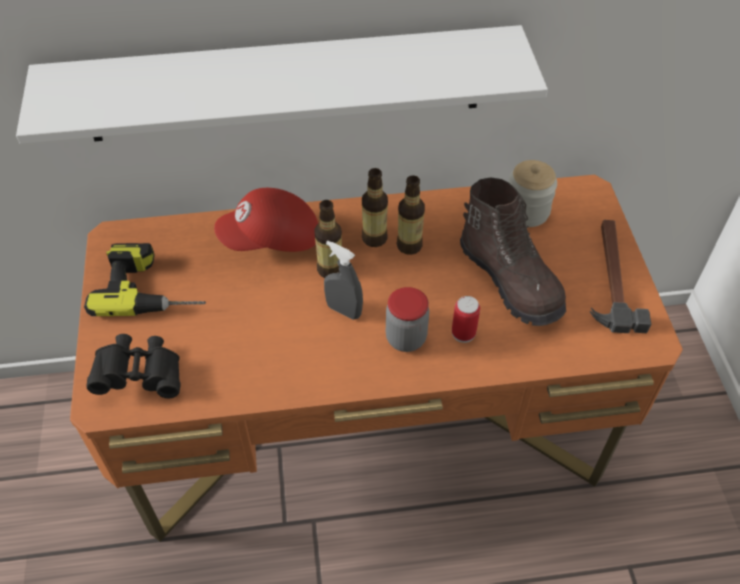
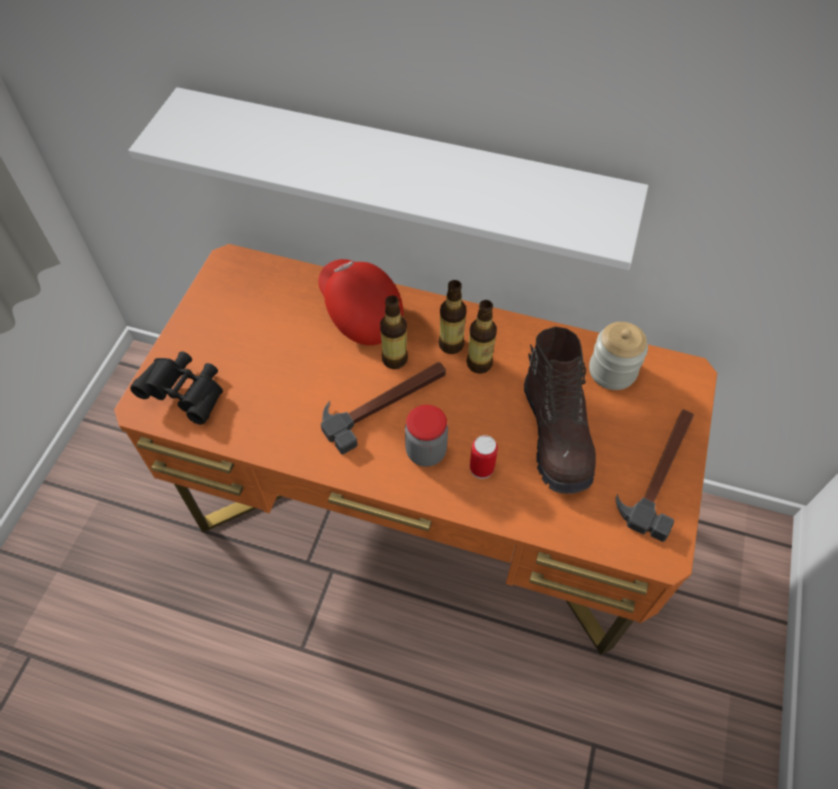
camera: 25 degrees right, 5 degrees up
(153, 287) = (237, 318): power drill -> none
(272, 239) = (359, 312): red cap -> red cap turned 45 degrees clockwise
(344, 310) = (385, 403): grey spray bottle -> hammer

